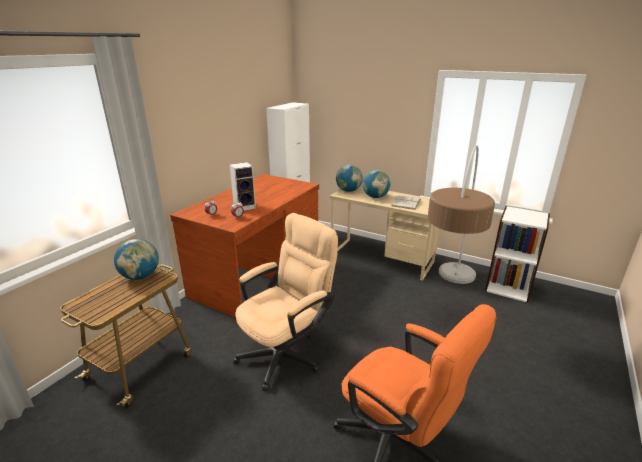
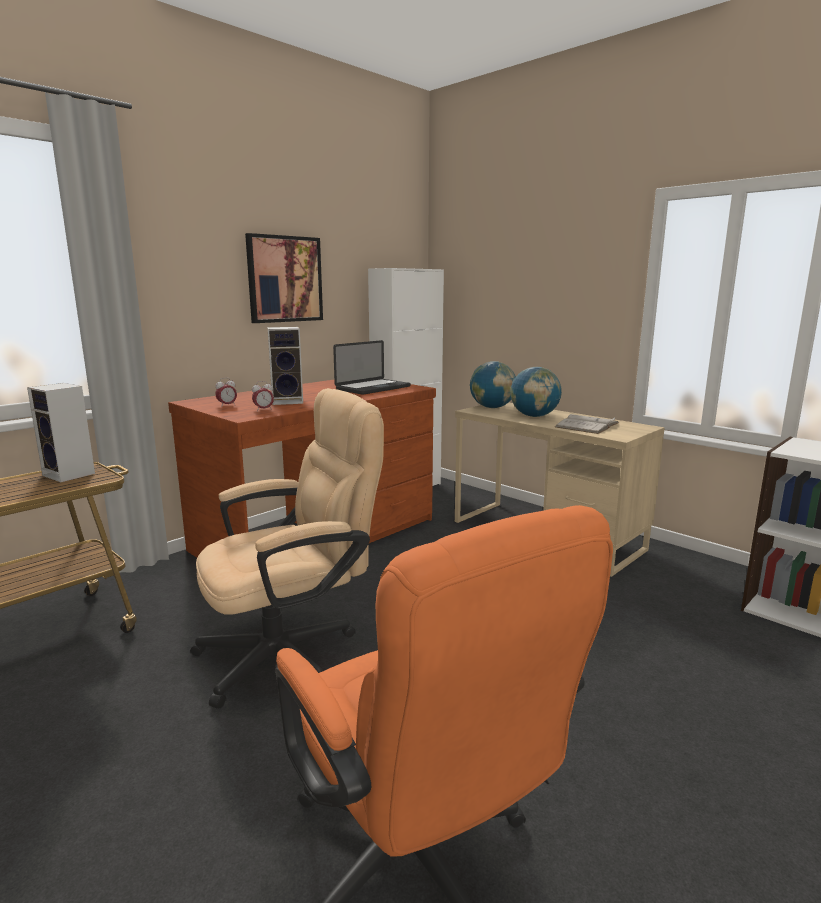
camera: 15 degrees right, 10 degrees down
(140, 276) = (70, 474): globe -> speaker
(223, 124) = (284, 279): none -> picture
(283, 187) = (373, 388): none -> laptop
(448, 300) = (653, 615): floor lamp -> none

